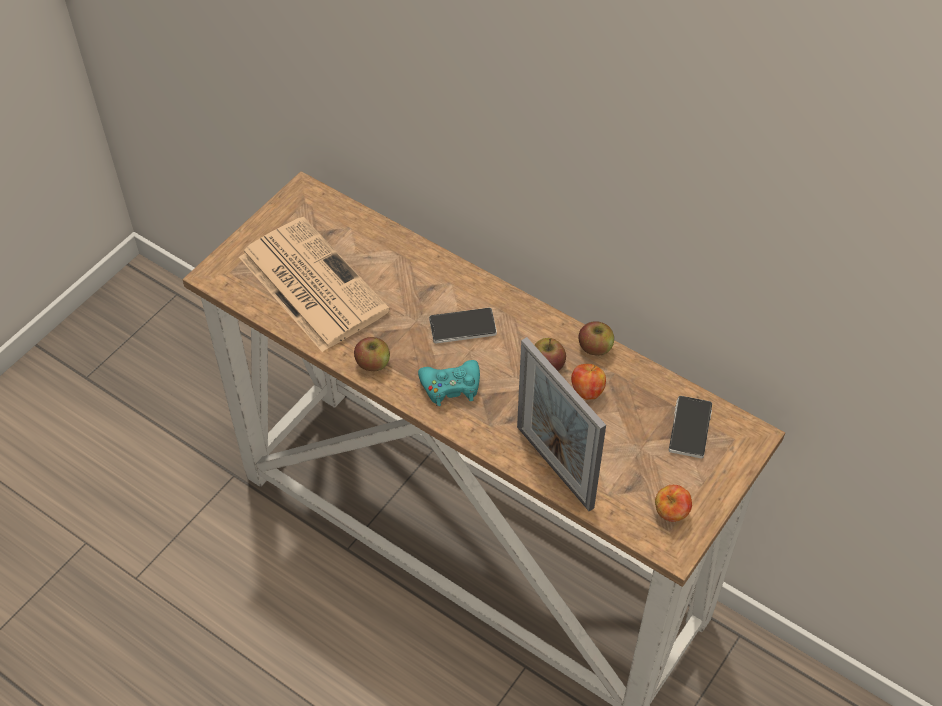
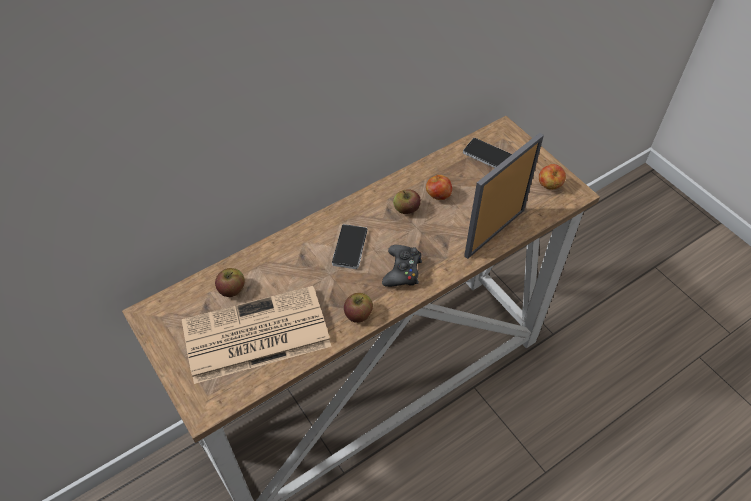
camera: 70 degrees left, 0 degrees up
(451, 386) = (402, 270): turquoise game controller -> black game controller
(554, 467) = (494, 232): picture frame -> picture frame turned 150 degrees clockwise
(595, 347) = (403, 180): apple -> apple (232, 289)

